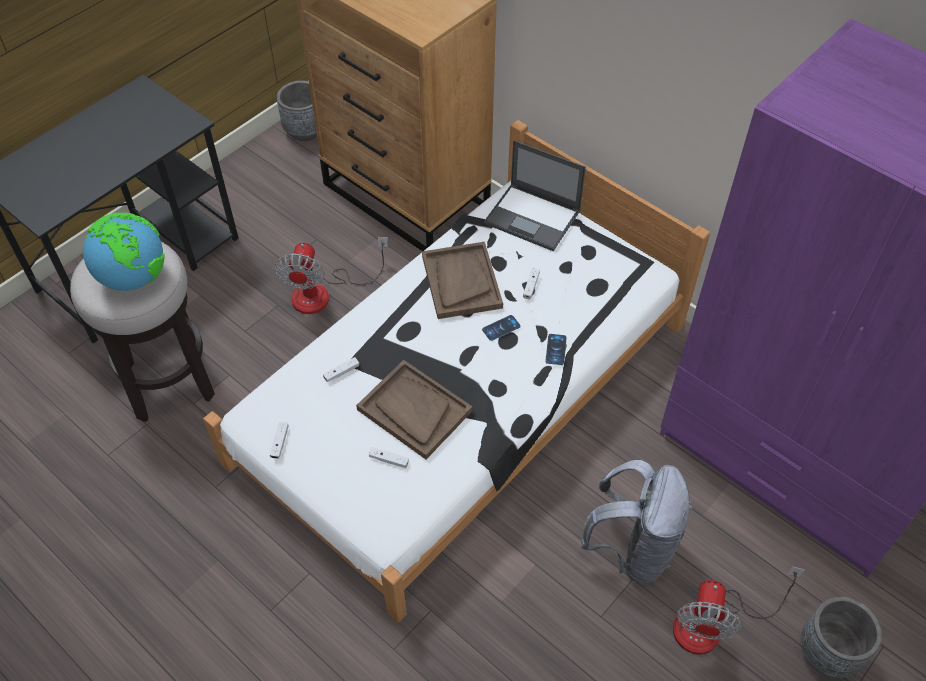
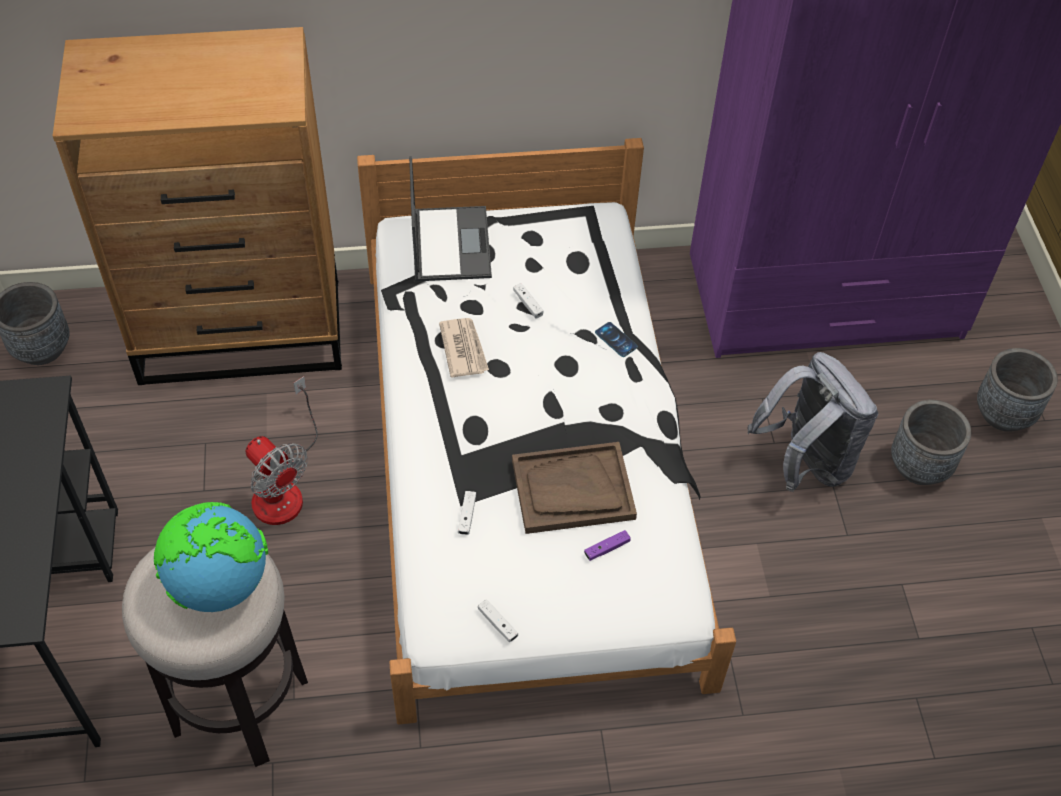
camera: 50 degrees left, 0 degrees up
(389, 460) = (607, 548): white game controller -> purple game controller
(461, 282) = (463, 349): brown tray -> newspaper
(501, 328) = (549, 360): phone -> none
(533, 217) = (450, 243): laptop -> laptop turned 75 degrees counterclockwise
(712, 624) = (919, 466): fan -> grey planter

